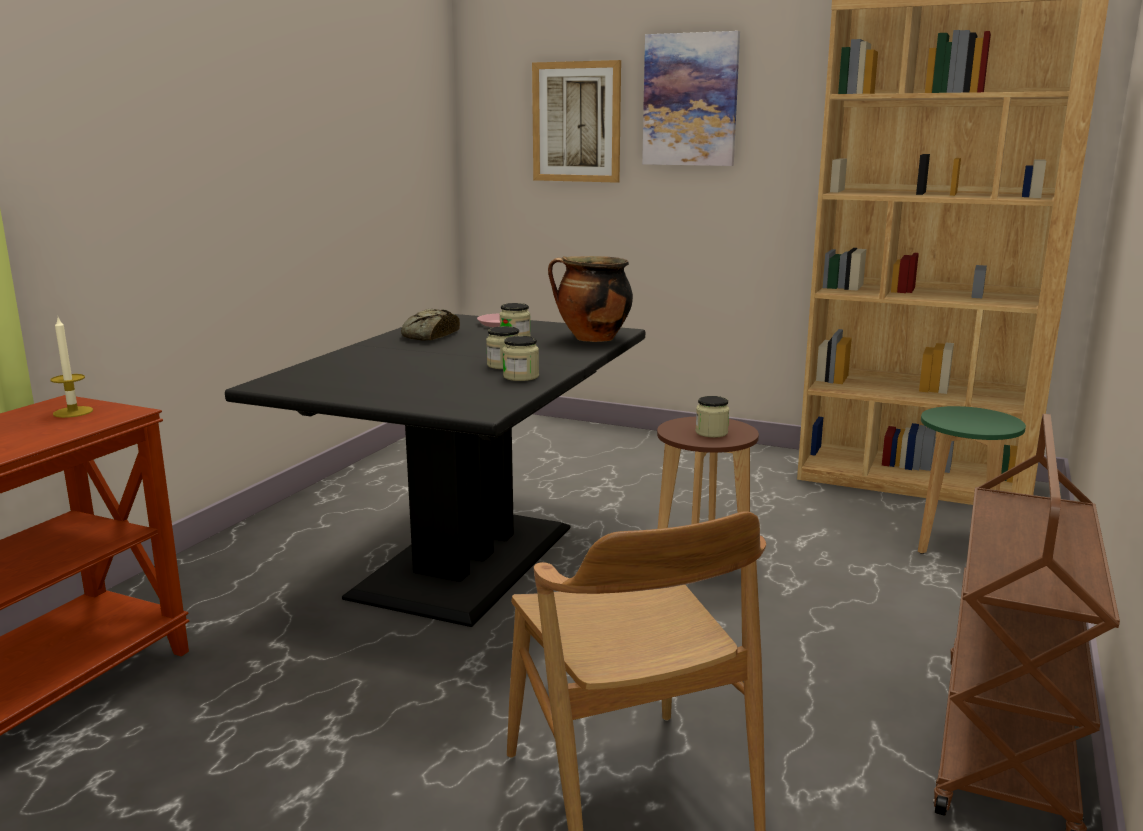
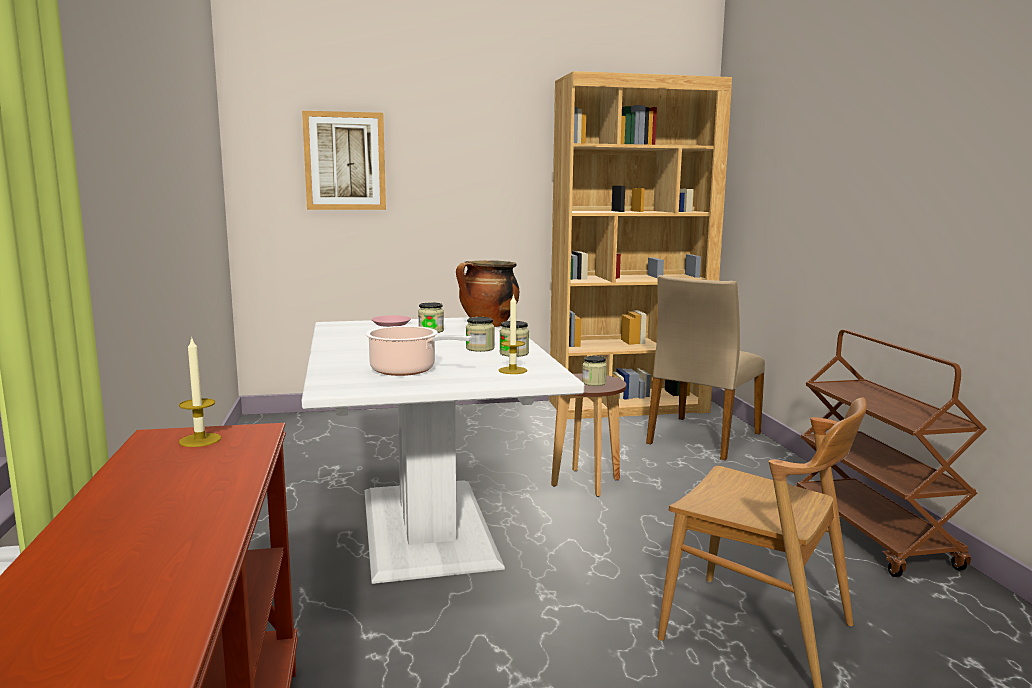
camera: 35 degrees left, 5 degrees down
(371, 378) = (407, 370): none -> cooking pot
(429, 336) = (360, 337): bread -> none
(463, 395) = (512, 370): none -> candle
(468, 561) = (429, 526): black dining table -> white dining table
(690, 100) = (442, 146): picture -> none
(955, 546) = (702, 438): green stool -> beige chair

